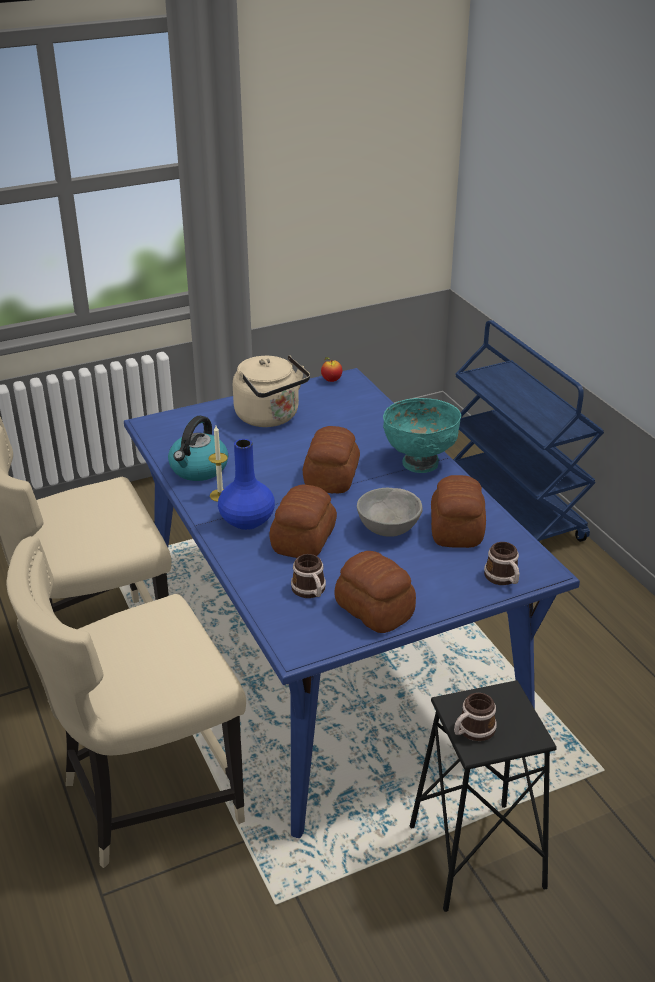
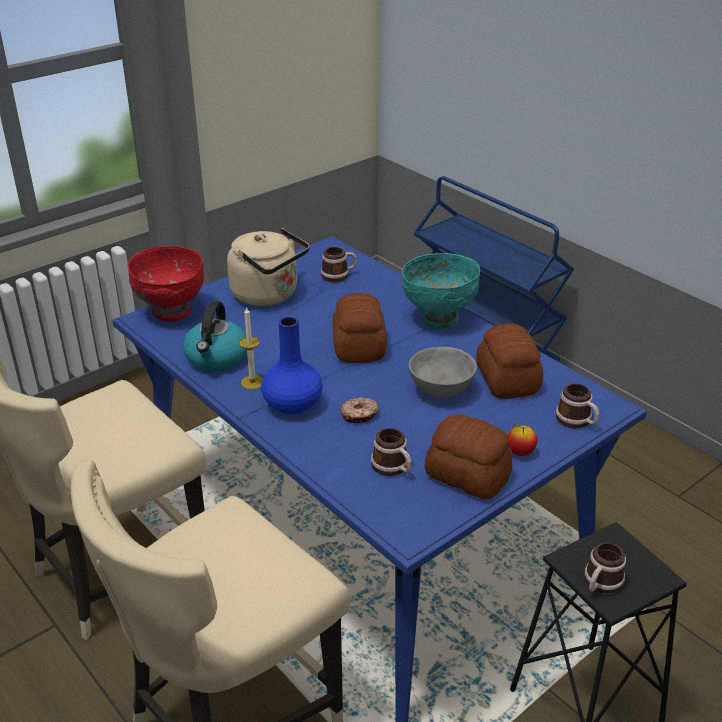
camera: 15 degrees left, 0 degrees up
(176, 421) = (171, 312): none -> red bowl
(302, 540) = (359, 415): bread -> donut
(331, 380) = (313, 251): apple -> apple (520, 452)
(344, 407) = (339, 275): none -> mug

